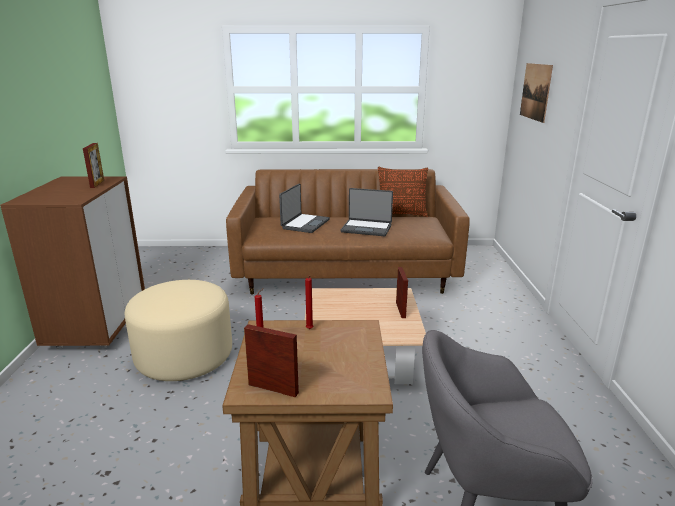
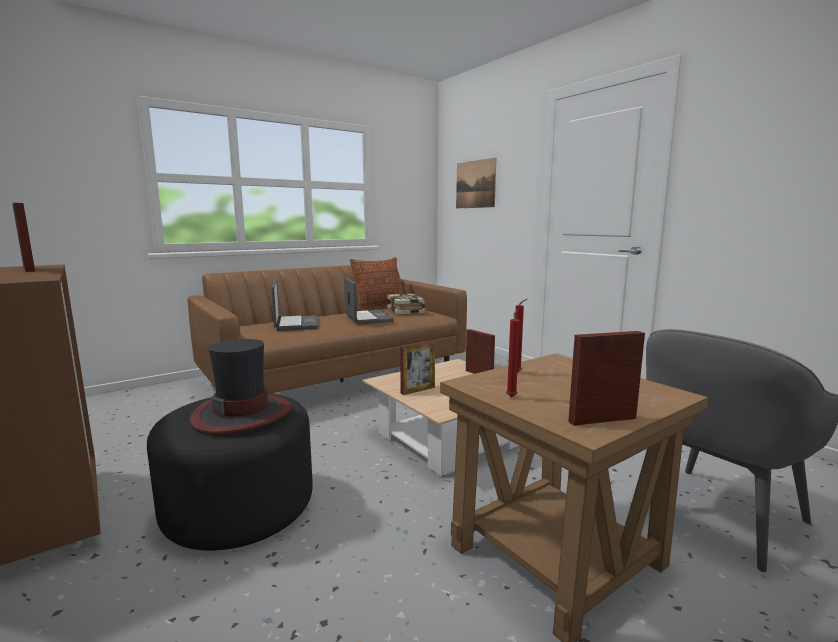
camera: 35 degrees left, 10 degrees down
(179, 299) = (243, 414): none -> hat
(184, 356) = (240, 508): beige ottoman -> black ottoman
(330, 311) = (418, 390): none -> picture frame
(366, 228) = (367, 318): laptop -> laptop turned 90 degrees counterclockwise
(414, 225) = (406, 311): none -> book

